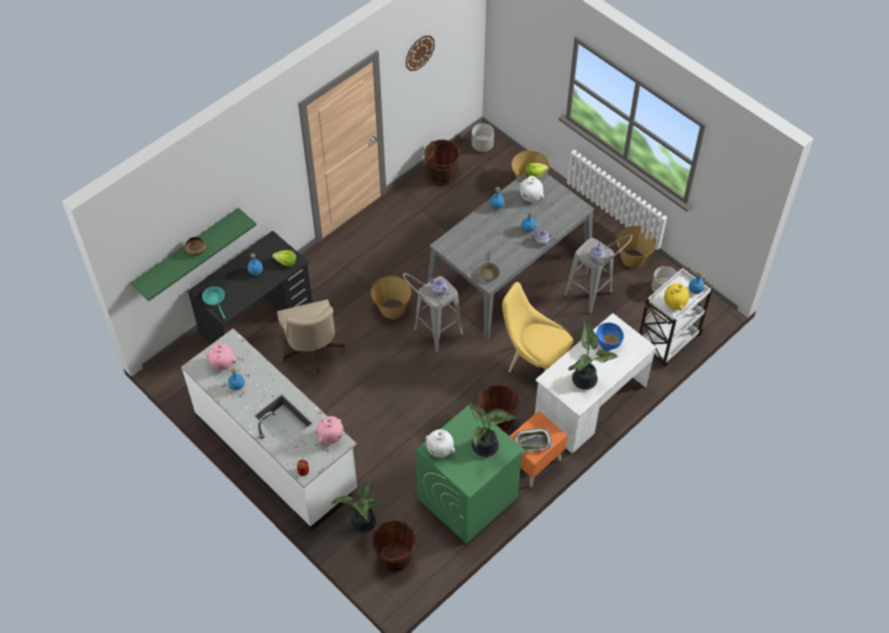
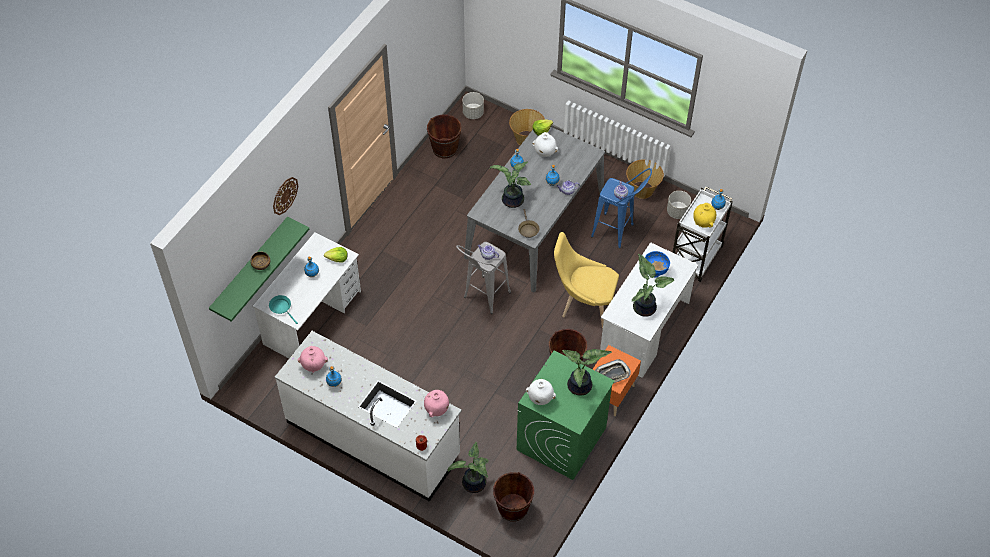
camera: 15 degrees left, 0 degrees up
(256, 317) = (313, 318): black desk -> white desk
(312, 352) = (376, 338): beige office chair -> none
(392, 308) = (437, 282): basket -> none
(419, 52) = (416, 38): wall clock -> wall clock (285, 195)
(480, 240) = (511, 201): none -> potted plant
(594, 298) = (618, 233): grey stool -> blue stool

